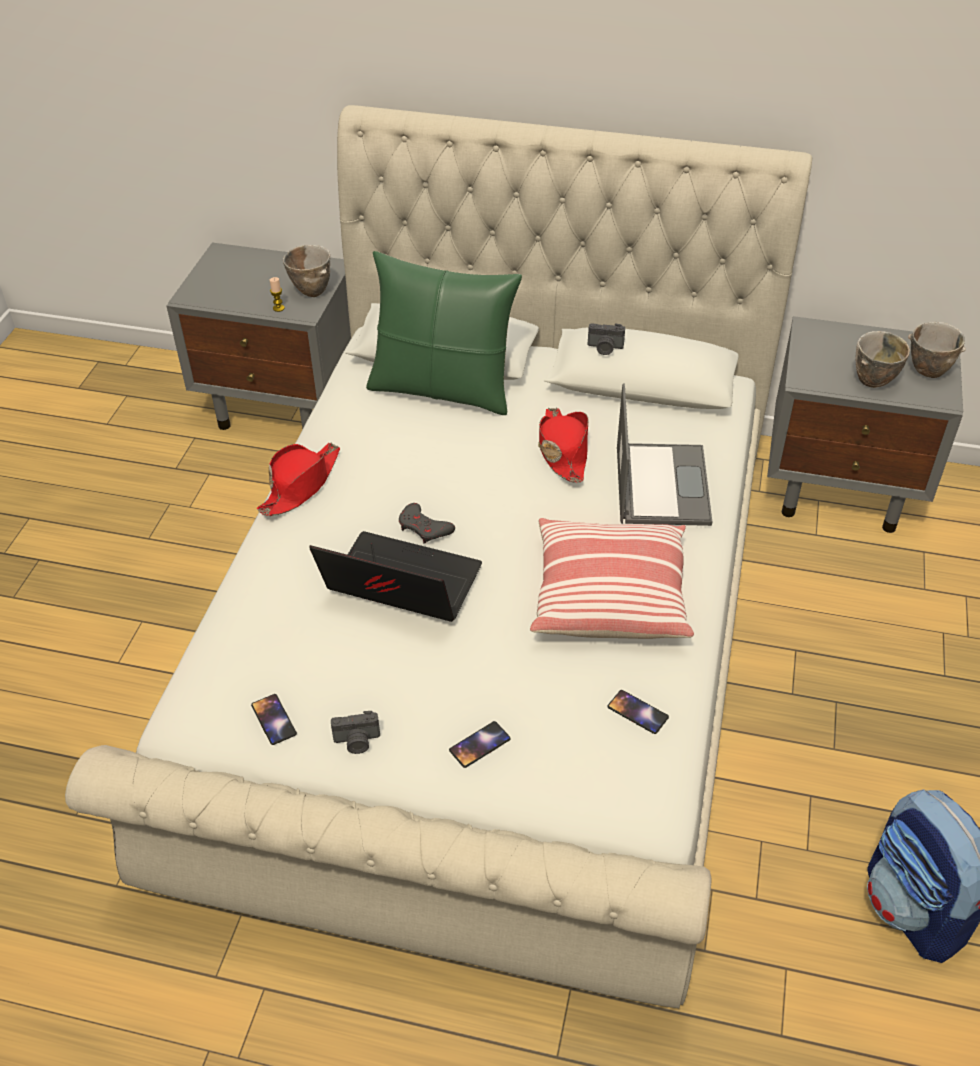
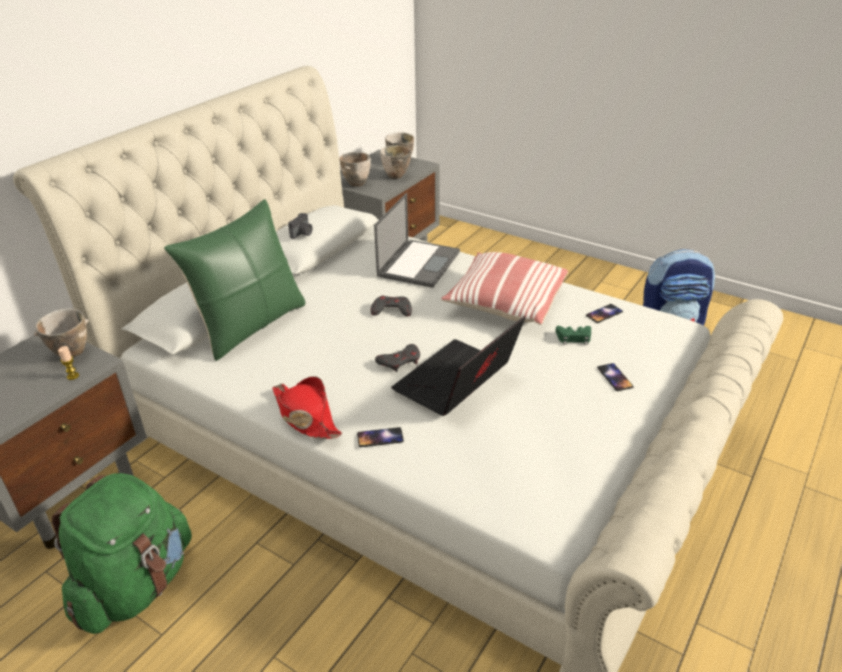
camera: 70 degrees left, 10 degrees down
(193, 499) = (136, 586): none -> green backpack
(273, 719) = (567, 471): phone -> phone (380, 438)
(357, 742) = (599, 431): camera -> none
(532, 491) = (391, 310): none -> grey game controller
(555, 686) = (574, 338): none -> green game controller
(563, 451) = (361, 290): red hat -> none
(661, 484) = (419, 263): laptop -> laptop turned 90 degrees clockwise
(818, 352) = (357, 183): none -> bowl

